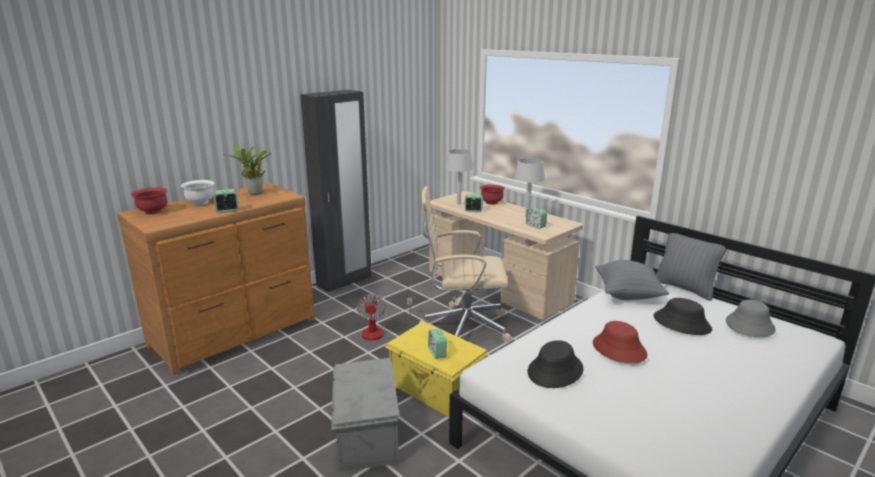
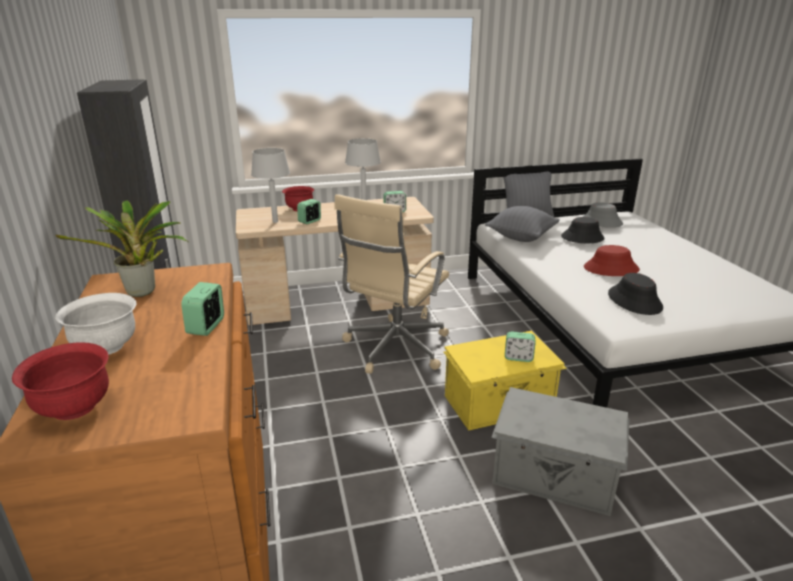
camera: 60 degrees left, 5 degrees up
(379, 331) = (346, 404): fan -> none

